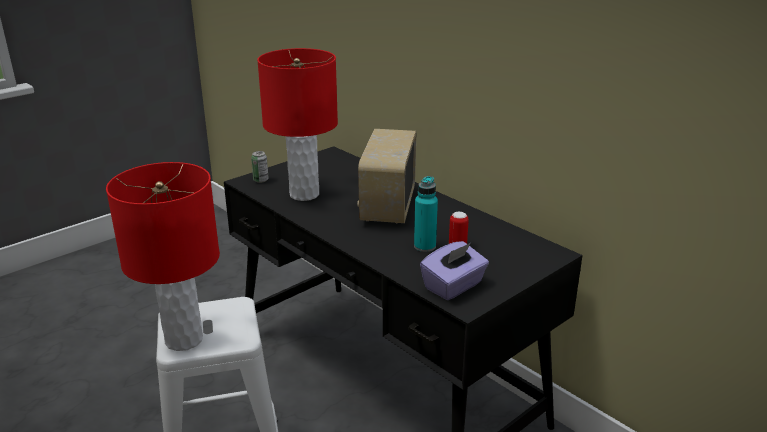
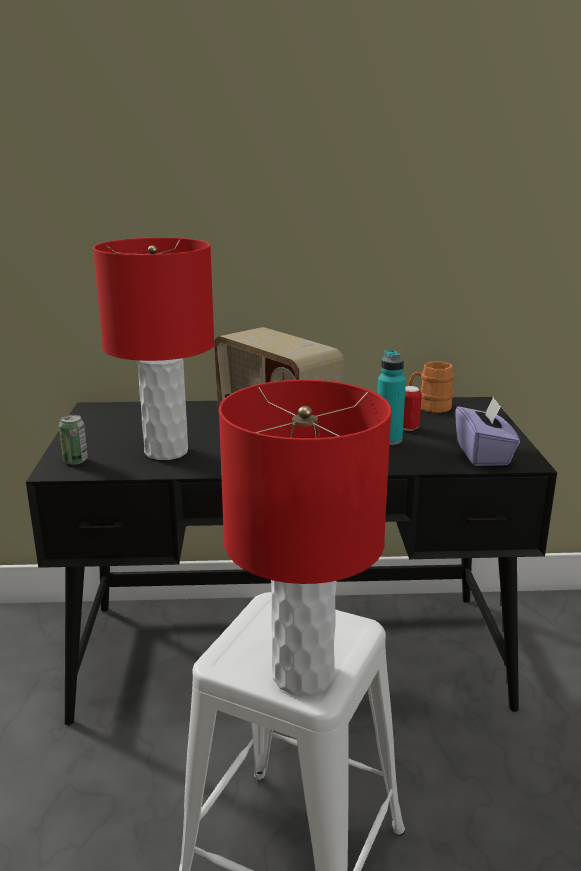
camera: 50 degrees left, 5 degrees down
(512, 239) = (430, 407): none -> orange mug

